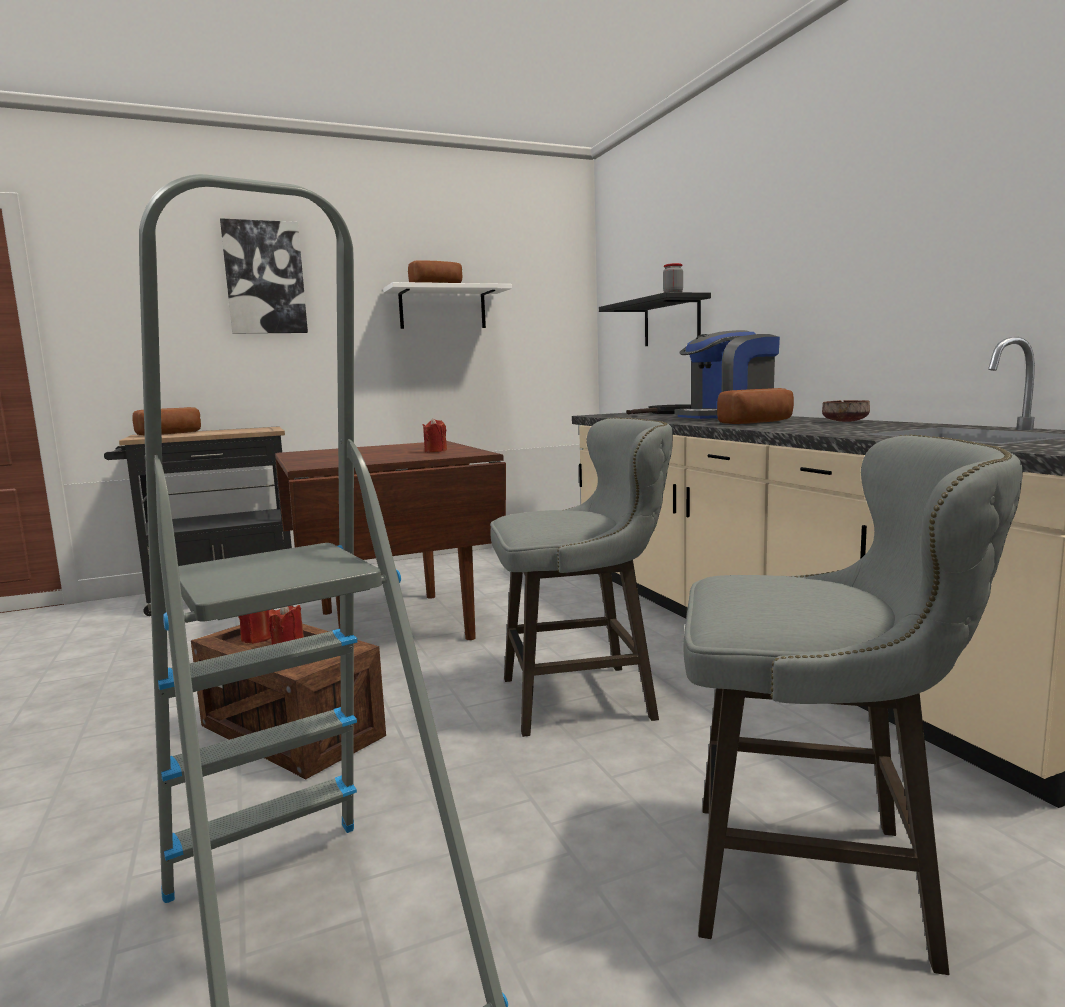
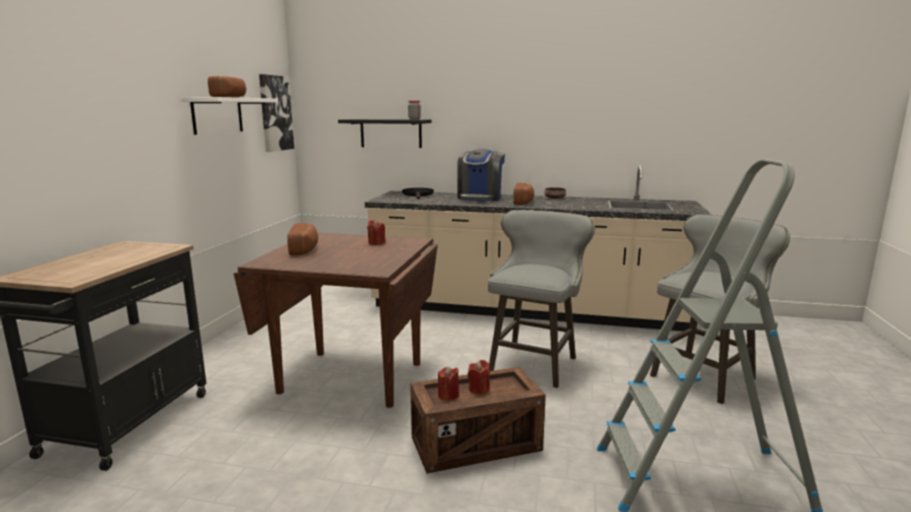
camera: 55 degrees left, 5 degrees up
(171, 433) = (58, 269): bread -> bread (305, 249)
(265, 278) = (92, 86): picture -> picture (275, 113)

